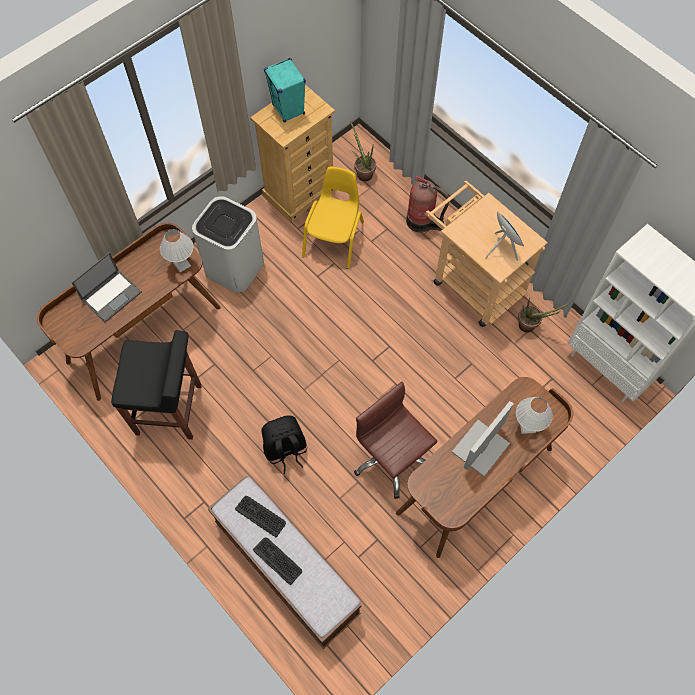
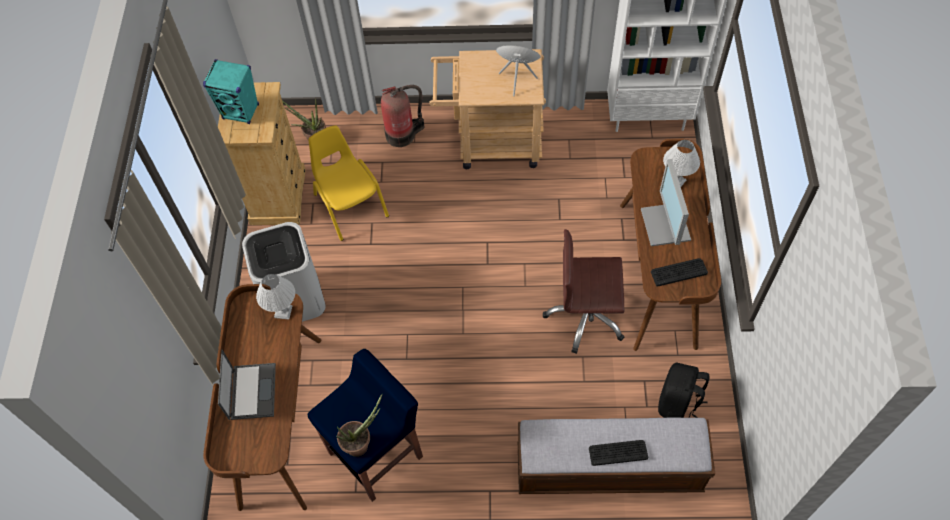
camera: 45 degrees left, 5 degrees down
(170, 410) = (377, 454): black stool -> blue stool
(260, 516) = (566, 436): keyboard -> keyboard (678, 272)
(285, 450) = (503, 390): black backpack -> black backpack (678, 404)
(530, 326) = (566, 137): potted plant -> potted plant (361, 443)

